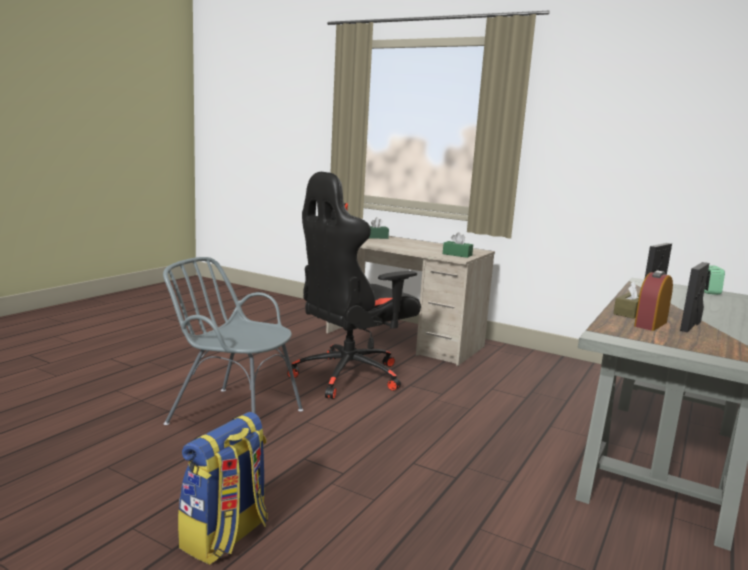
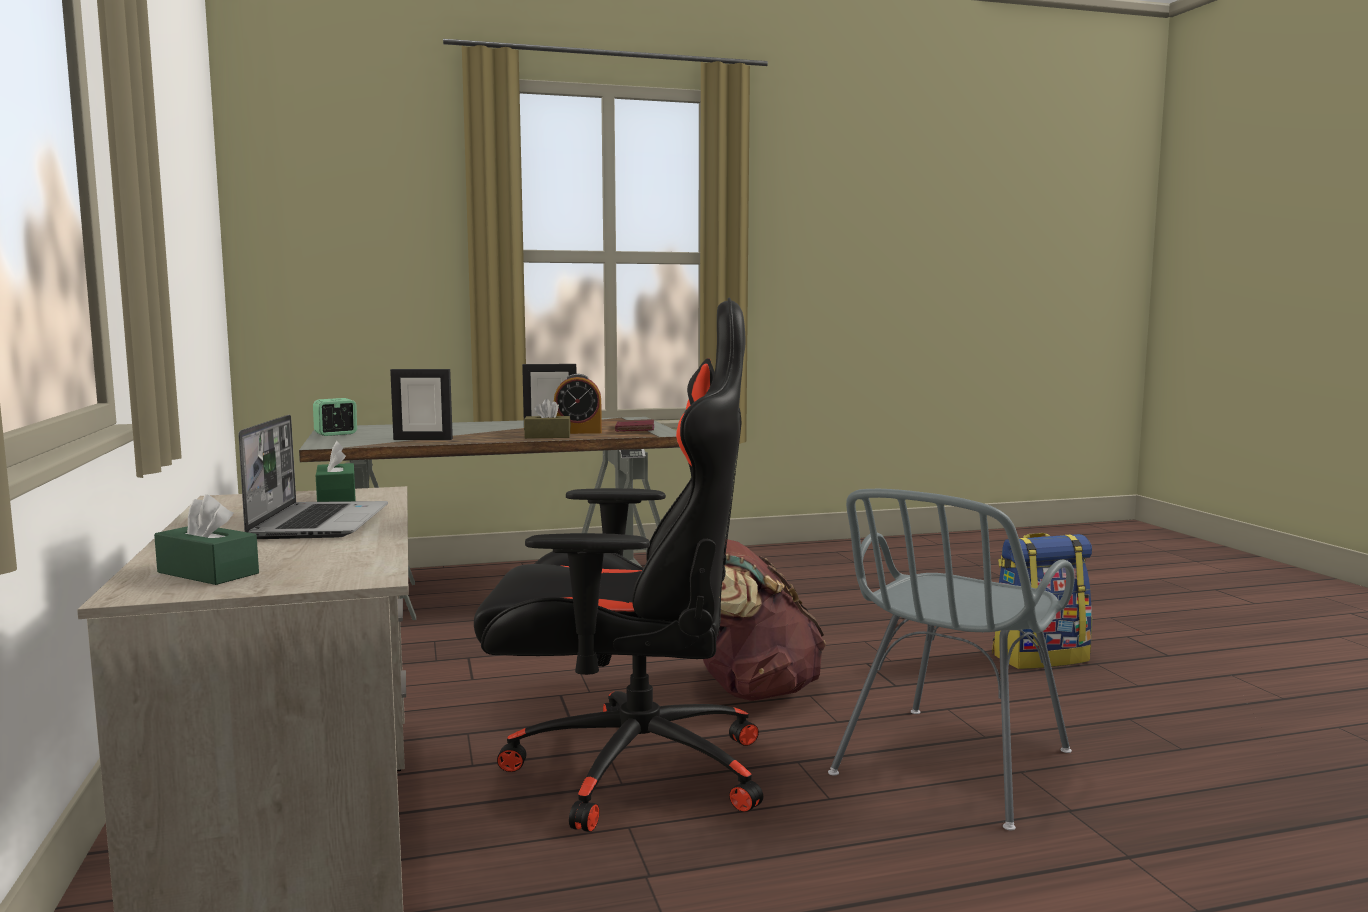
camera: 135 degrees left, 5 degrees down
(231, 415) = (950, 766): grey chair -> grey chair turned 60 degrees clockwise
(373, 425) = (749, 690): none -> brown backpack
(415, 247) = (319, 523): none -> laptop
(649, 339) = (635, 429): none -> red book

